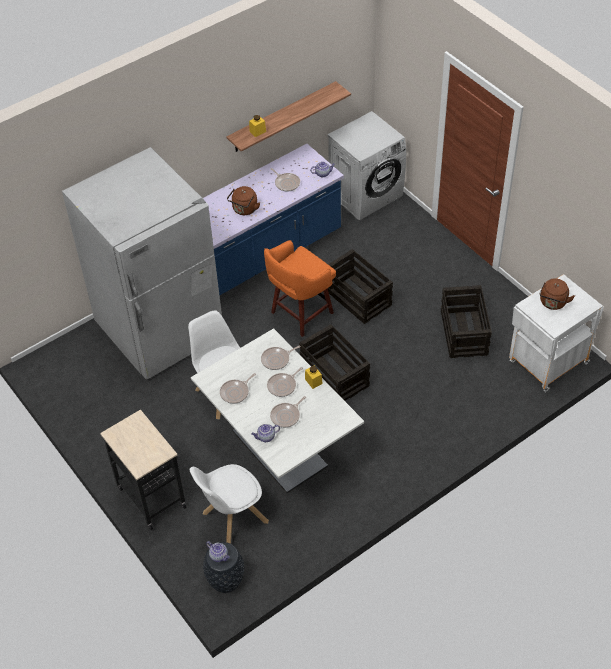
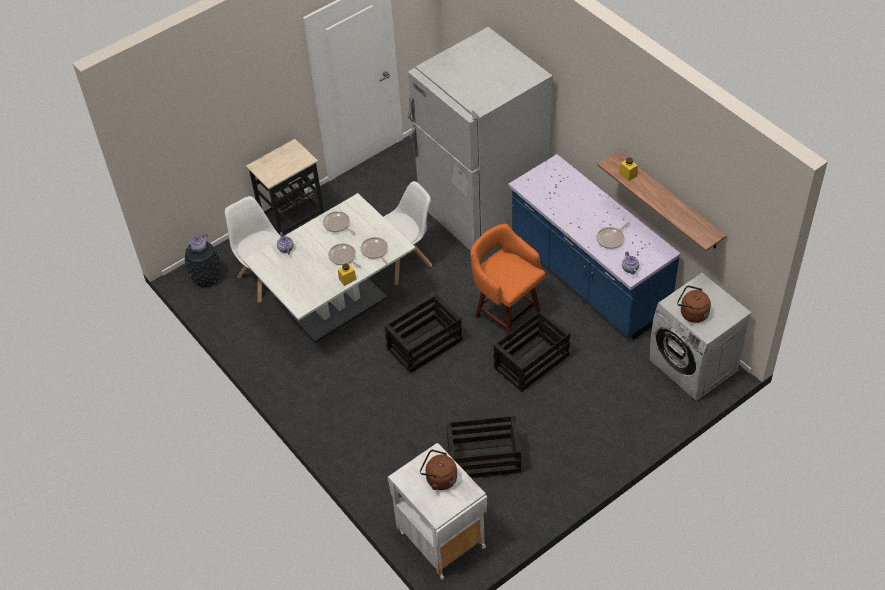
camera: 90 degrees right, 0 degrees up
(244, 210) = (567, 208): brown kettle -> brown kettle (692, 313)
(286, 416) = (308, 261): frying pan -> none

